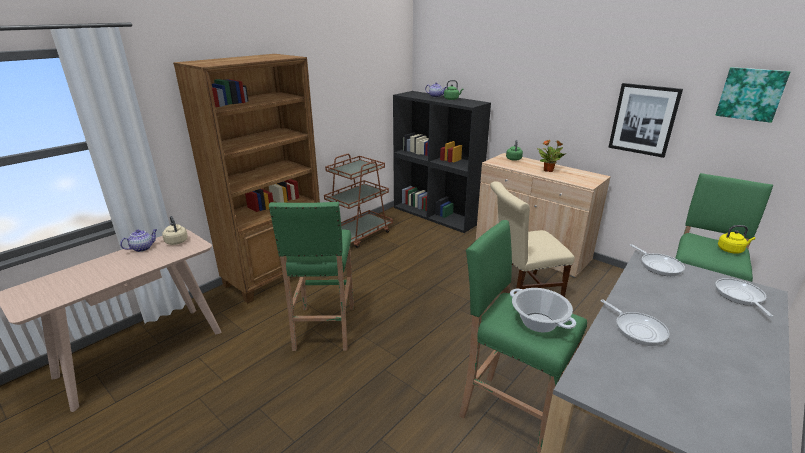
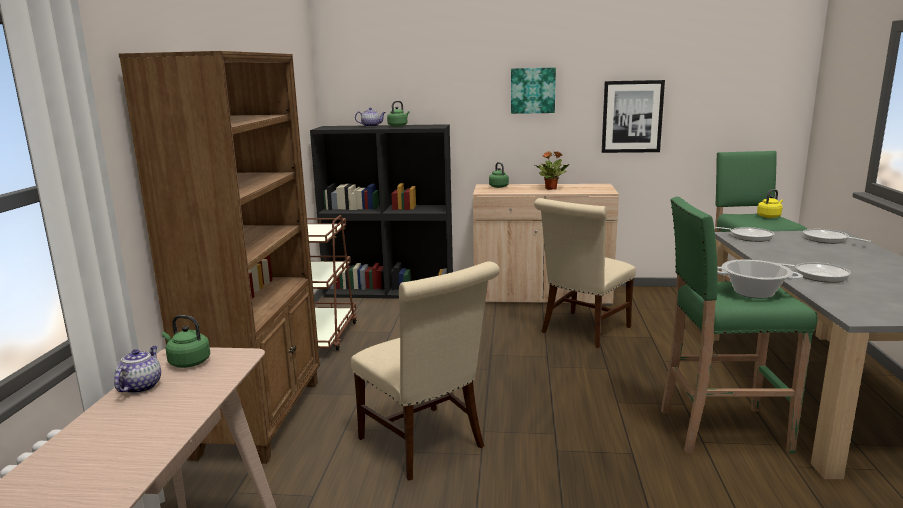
camera: 35 degrees left, 10 degrees down
(176, 241) = (187, 362): beige kettle -> green kettle
(324, 329) = (426, 445): green stool -> beige chair
(751, 94) = (722, 77): picture -> picture (532, 90)

